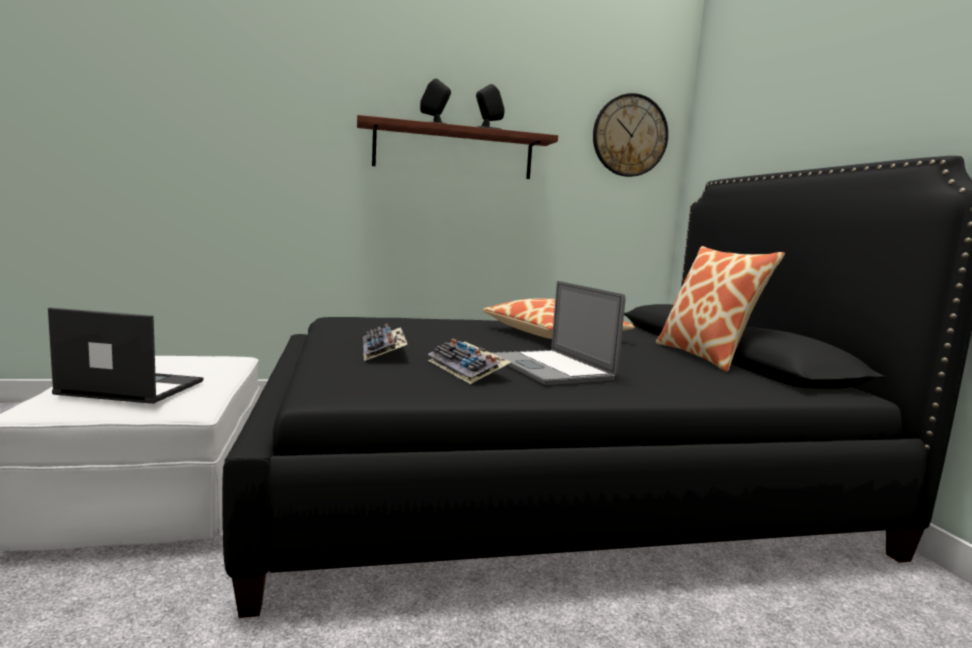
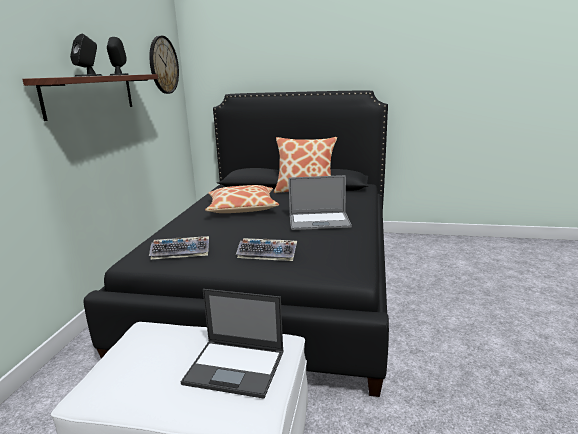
camera: 65 degrees left, 10 degrees up
(130, 387) = (236, 367): laptop -> laptop turned 105 degrees counterclockwise
(467, 370) = (319, 239): keyboard -> keyboard (181, 252)

